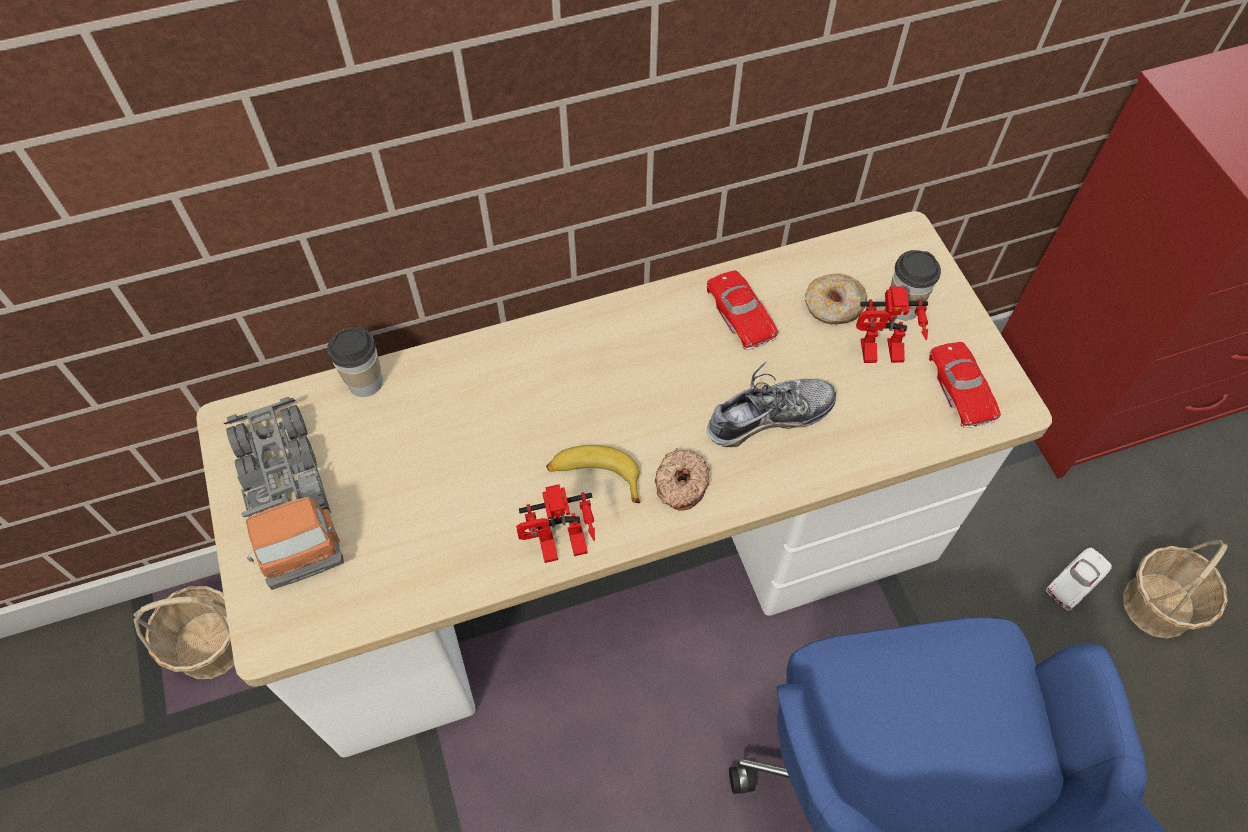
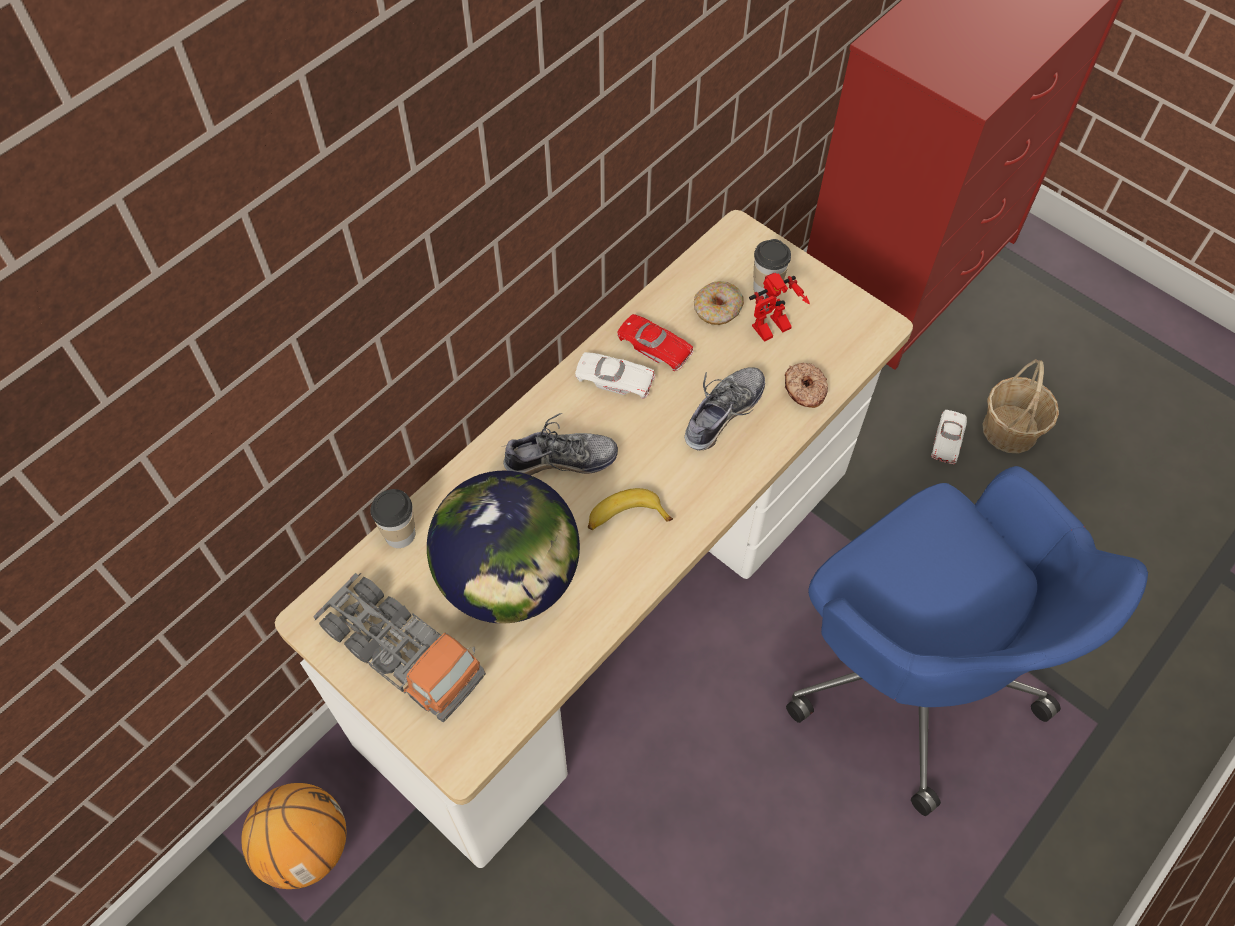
camera: 30 degrees left, 0 degrees up
(209, 645) = (305, 846): basket -> basketball
(437, 479) = (509, 579): none -> globe
(560, 551) = (636, 583): toy robot -> none
(567, 385) = (560, 460): none -> shoe
(677, 328) = (615, 378): none -> white toy car
(680, 484) = (690, 492): donut -> donut (804, 390)
(961, 388) = (841, 329): red toy car -> none

